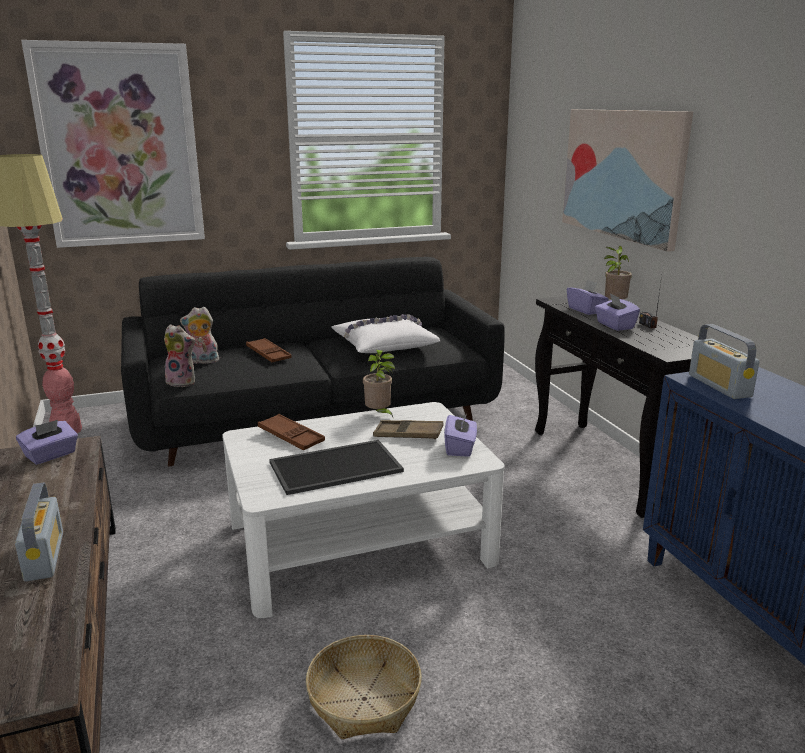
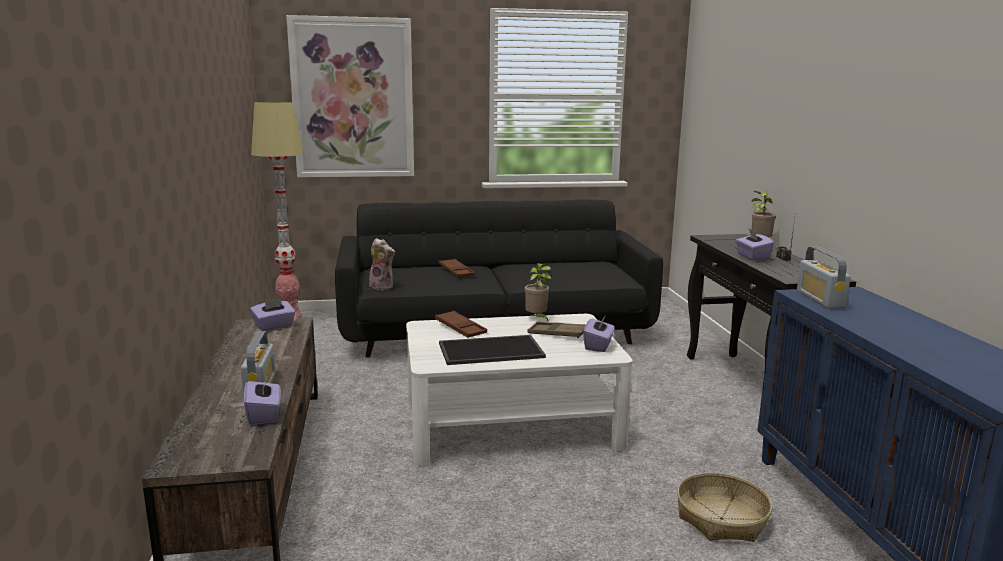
camera: 10 degrees right, 5 degrees down
(203, 361) = (401, 273): plush toy -> none
(364, 698) = (490, 526): basket -> basket (721, 518)
(384, 344) = (556, 270): white pillow -> none
(586, 310) = (732, 245): purple tissue box -> purple tissue box (264, 415)
(623, 174) = (771, 128): picture -> none

